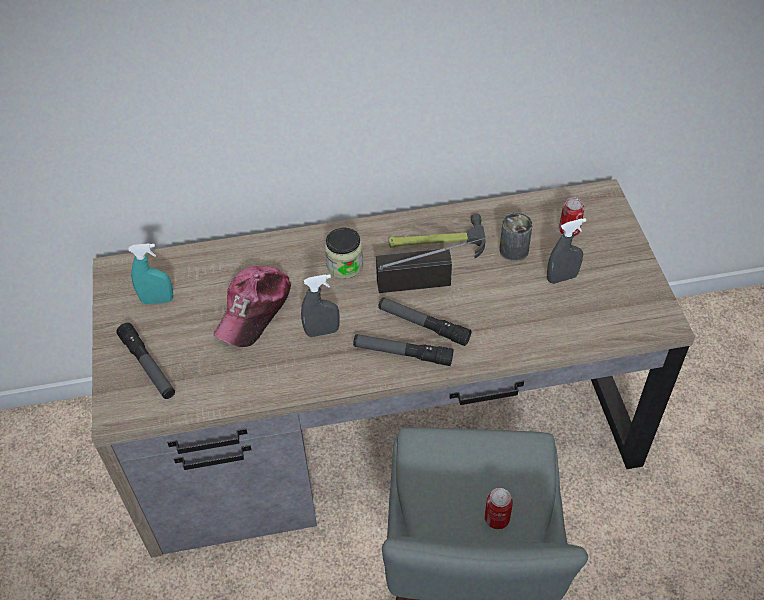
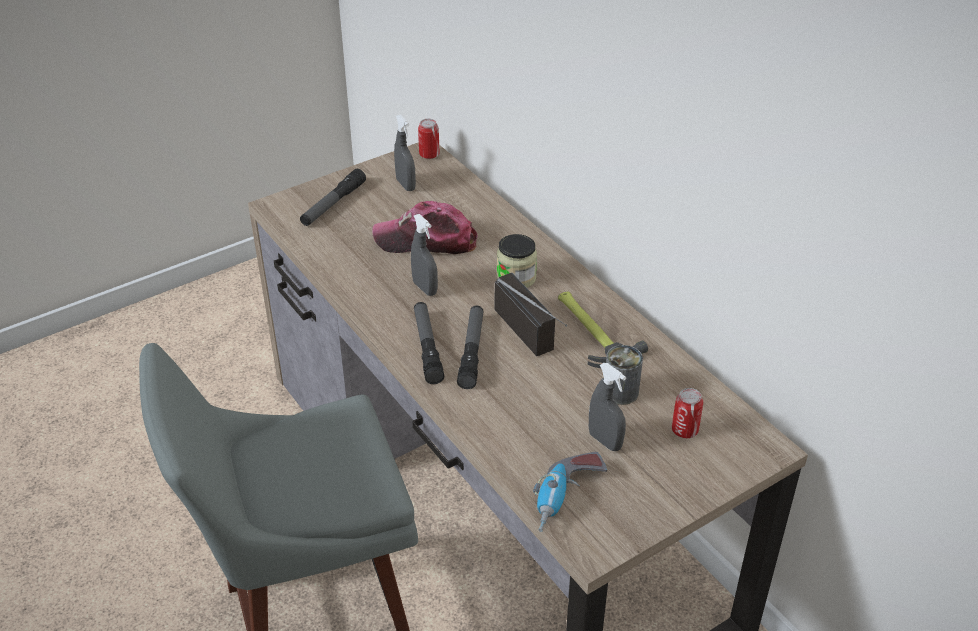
camera: 65 degrees right, 10 degrees down
(157, 300) = (405, 185): turquoise spray bottle -> grey spray bottle
(497, 518) = (286, 489): can -> can (429, 154)
(612, 321) = (566, 499): none -> power drill

